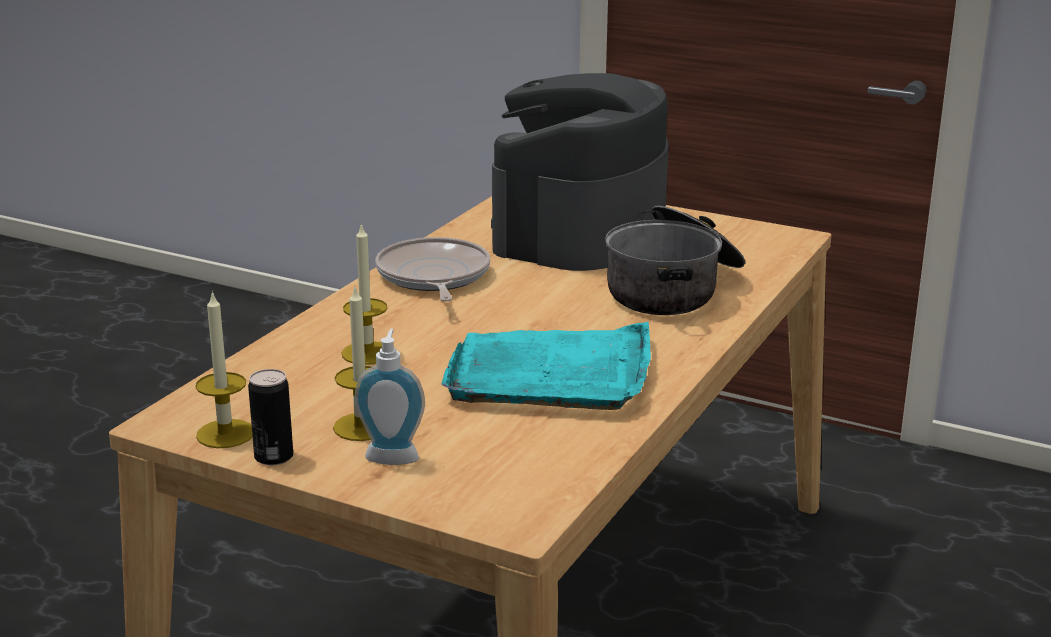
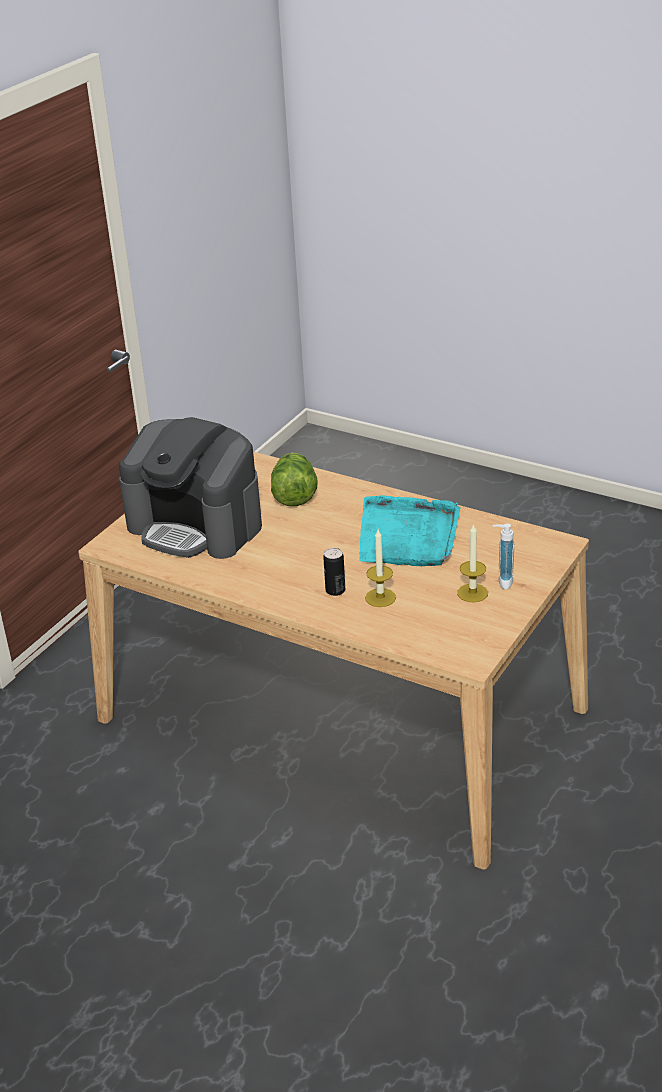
camera: 85 degrees left, 10 degrees up
(225, 434) = (483, 637): candle -> none
(274, 457) = (507, 618): can -> can (335, 590)
(433, 277) = (265, 580): frying pan -> none
(674, 288) = (294, 495): cooking pot -> lettuce

